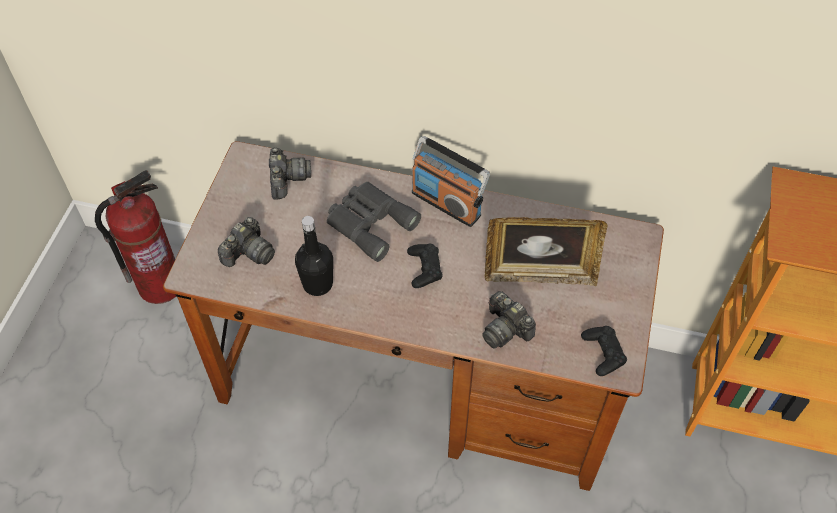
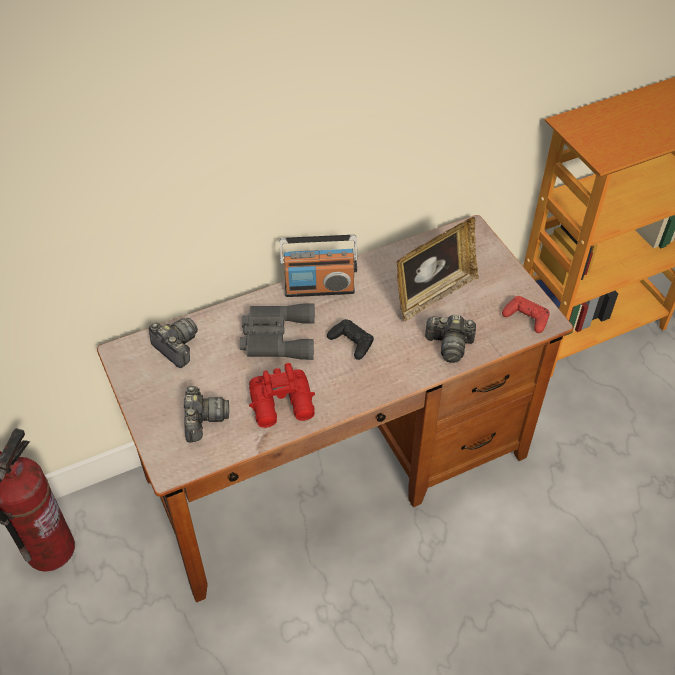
camera: 40 degrees left, 5 degrees down
(317, 284) = (283, 405): black bottle -> red binoculars
(603, 353) = (526, 317): black game controller -> red game controller

